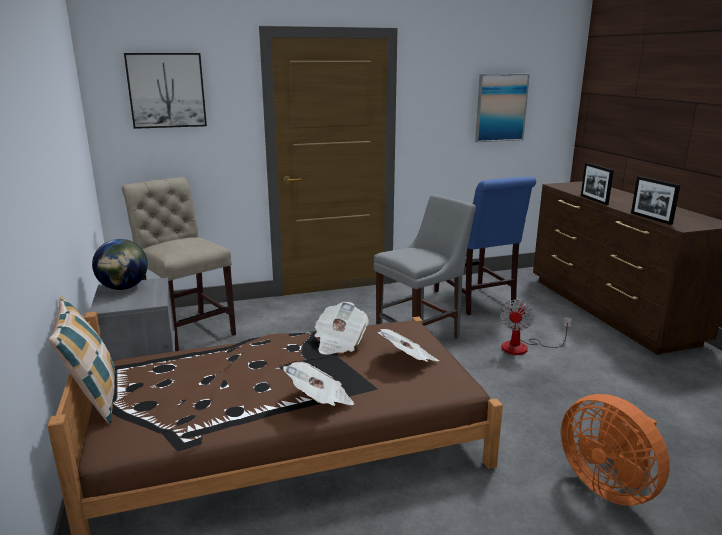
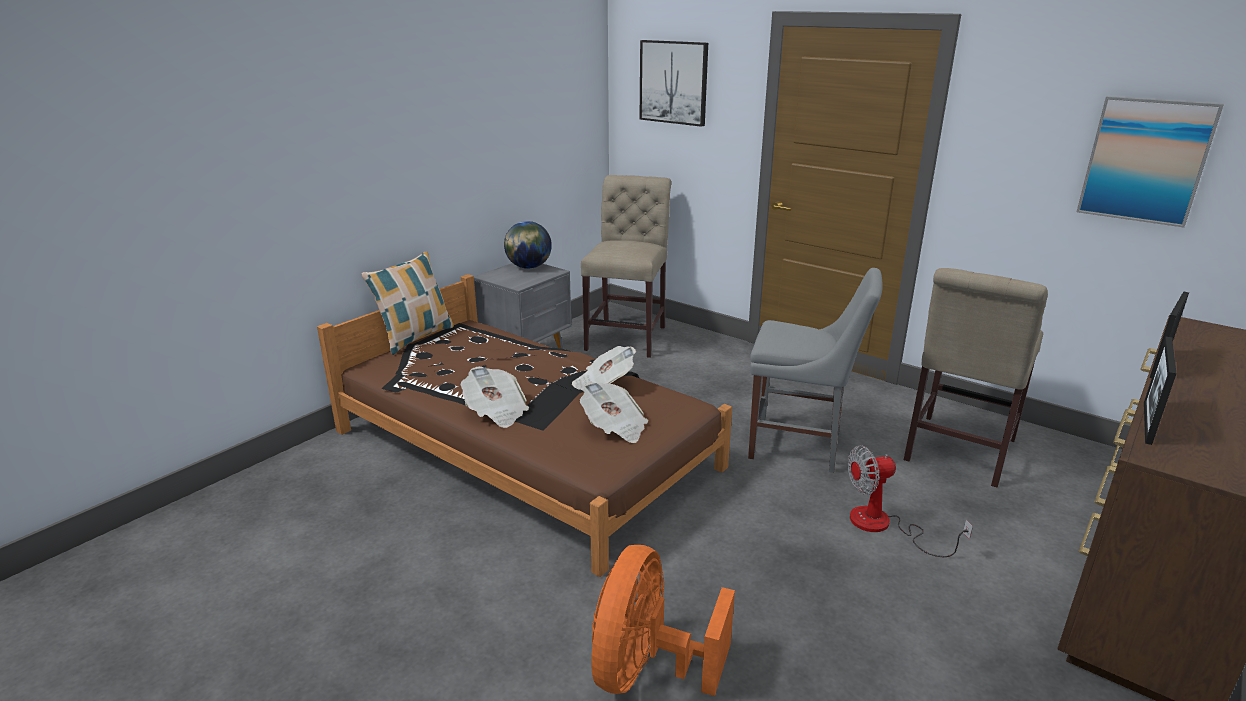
camera: 55 degrees right, 5 degrees up
(476, 300) = (957, 453): blue chair -> beige chair

